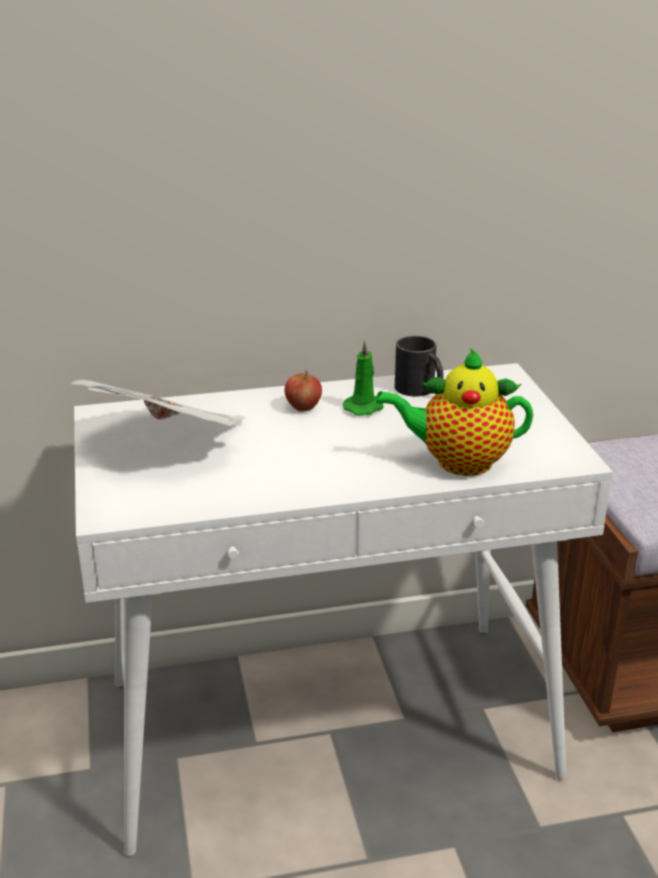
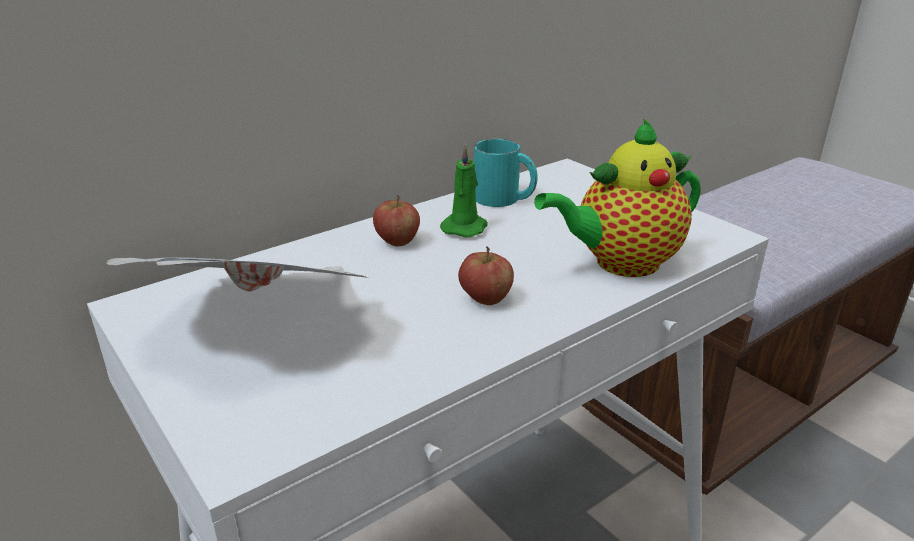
camera: 25 degrees left, 0 degrees up
(328, 463) = (485, 299): none -> apple
(420, 390) = (505, 199): black mug -> turquoise mug

